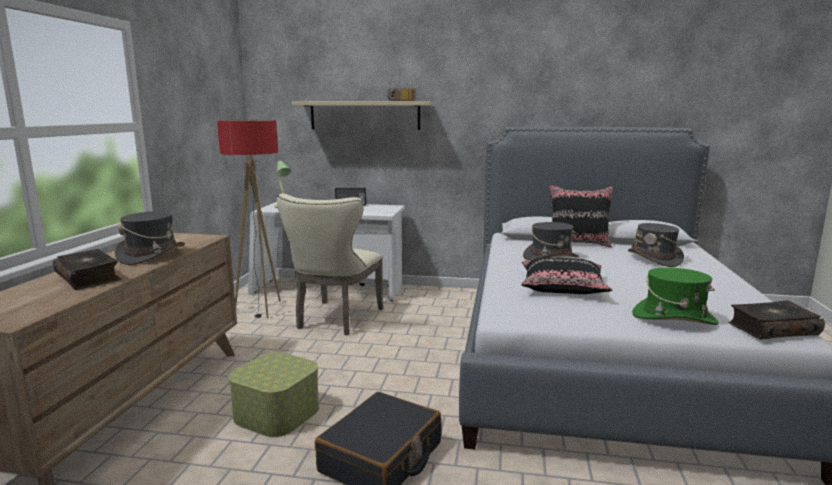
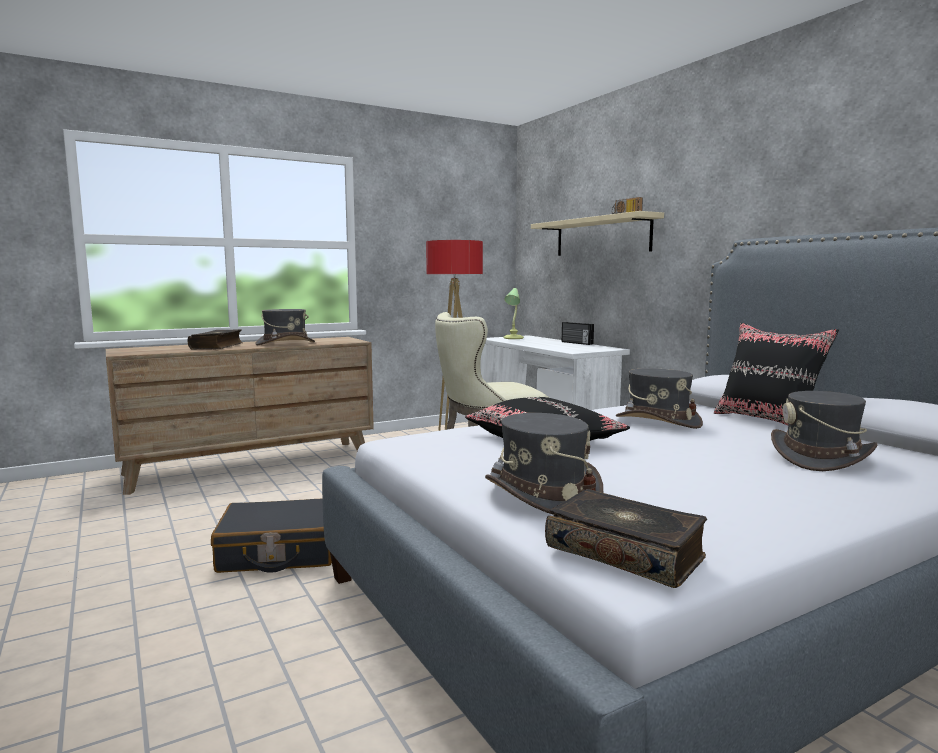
camera: 50 degrees right, 5 degrees down
(276, 413) = (300, 499): storage box -> none
(674, 318) = (542, 495): green hat -> grey hat

